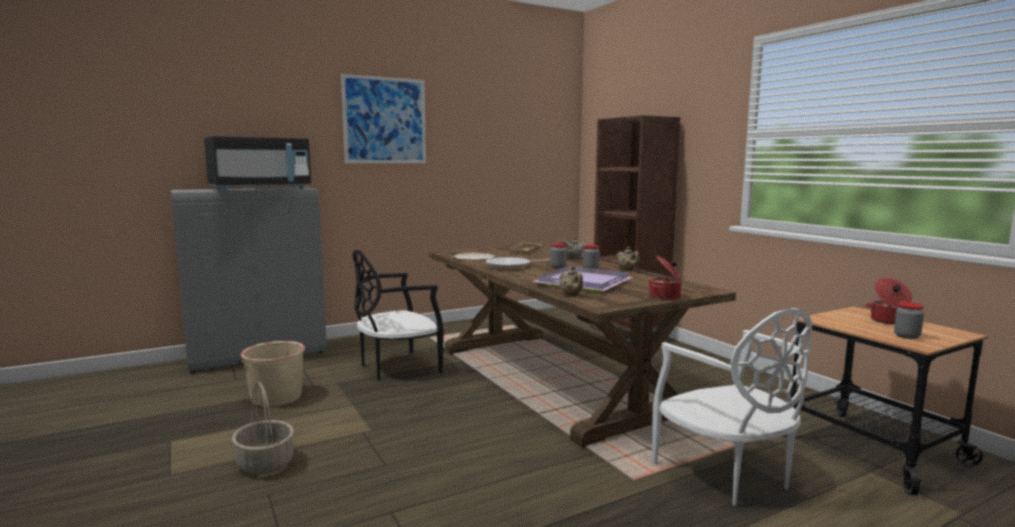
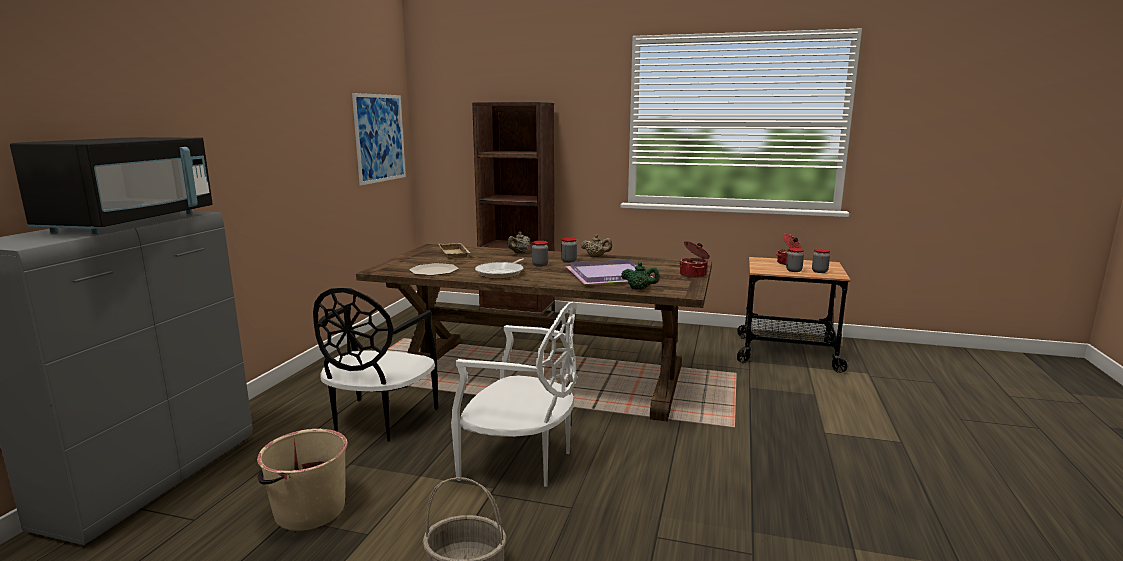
camera: 45 degrees left, 5 degrees up
(385, 120) = (240, 103): picture -> picture (380, 138)
(571, 295) = (639, 289): beige teapot -> green teapot
(726, 475) = (764, 400): white chair -> white chair (520, 461)
(867, 328) = (794, 270): none -> jar

